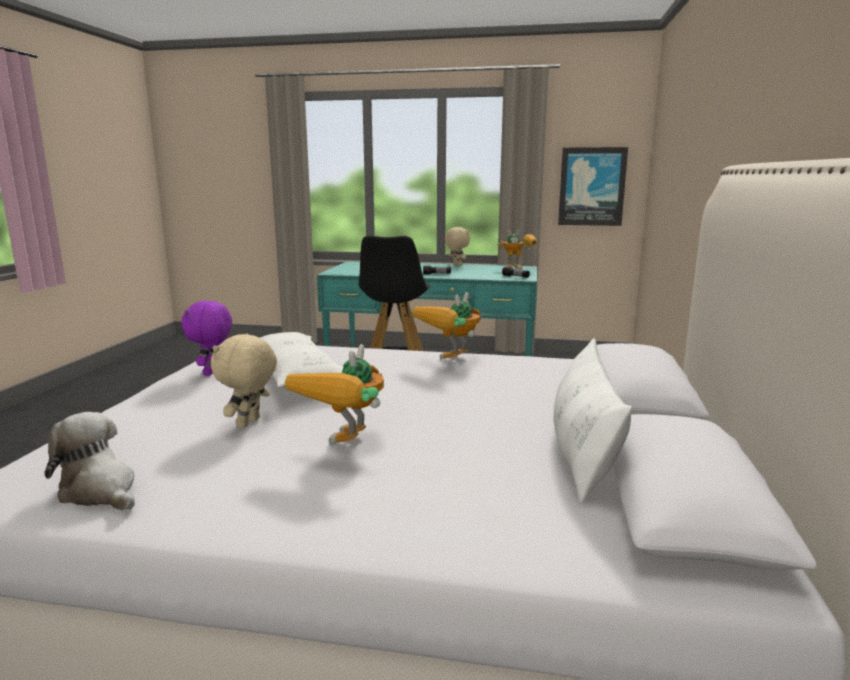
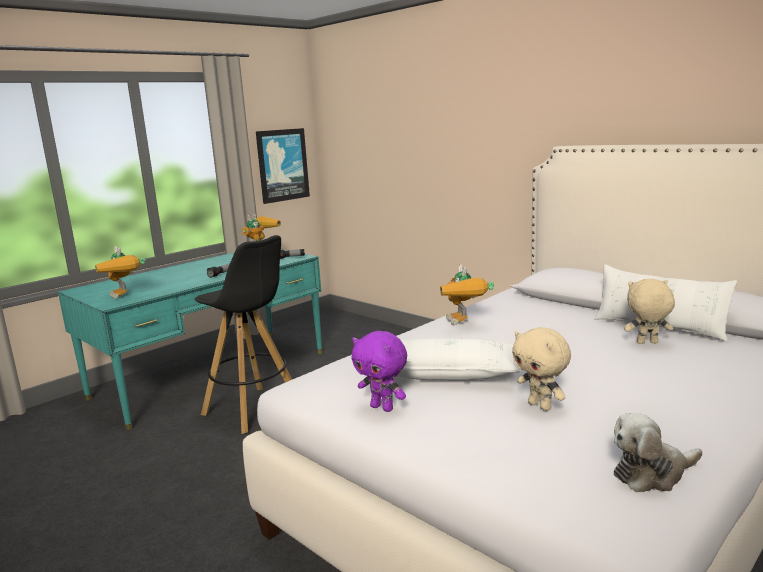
camera: 55 degrees left, 0 degrees up
(348, 447) = (617, 379): toy robot -> toy robot (125, 296)
(456, 265) = (196, 262): beige plush toy -> beige plush toy (647, 343)

